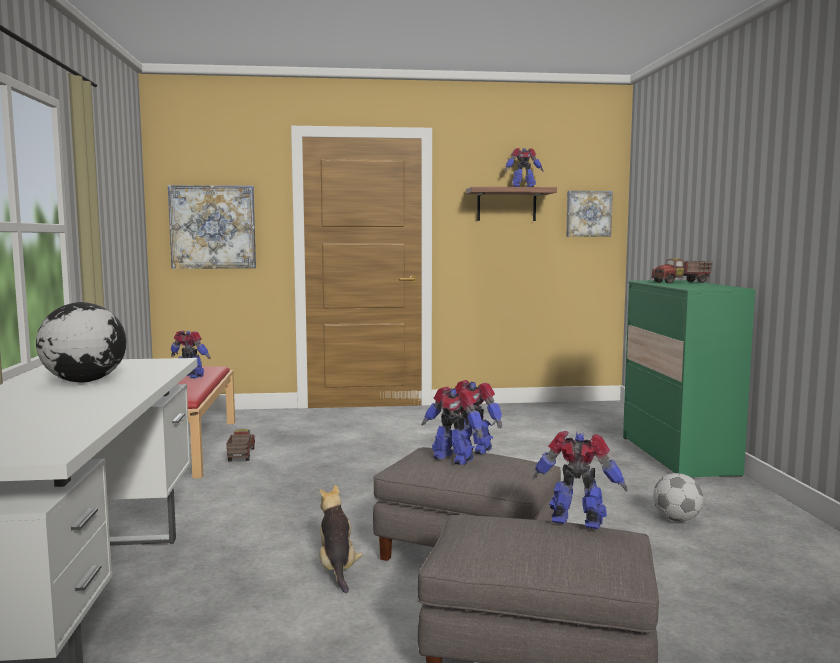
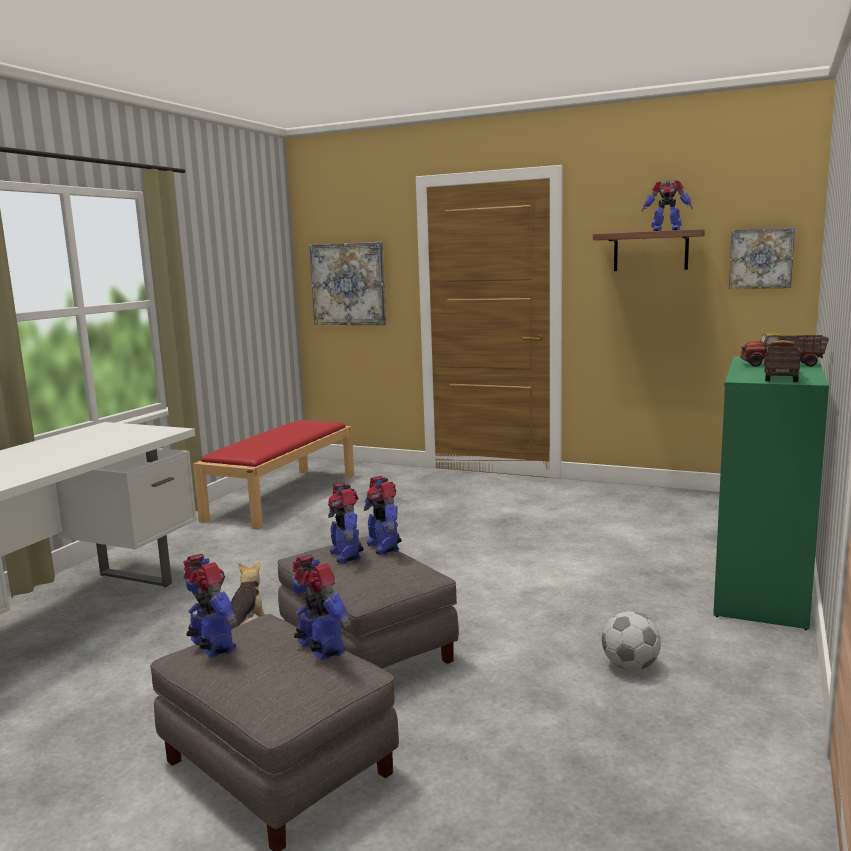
camera: 30 degrees right, 5 degrees up
(83, 381) = (65, 448): globe -> none
(190, 376) = (291, 432): toy robot -> toy robot (212, 647)
(240, 455) = (314, 512): toy truck -> toy truck (779, 377)

